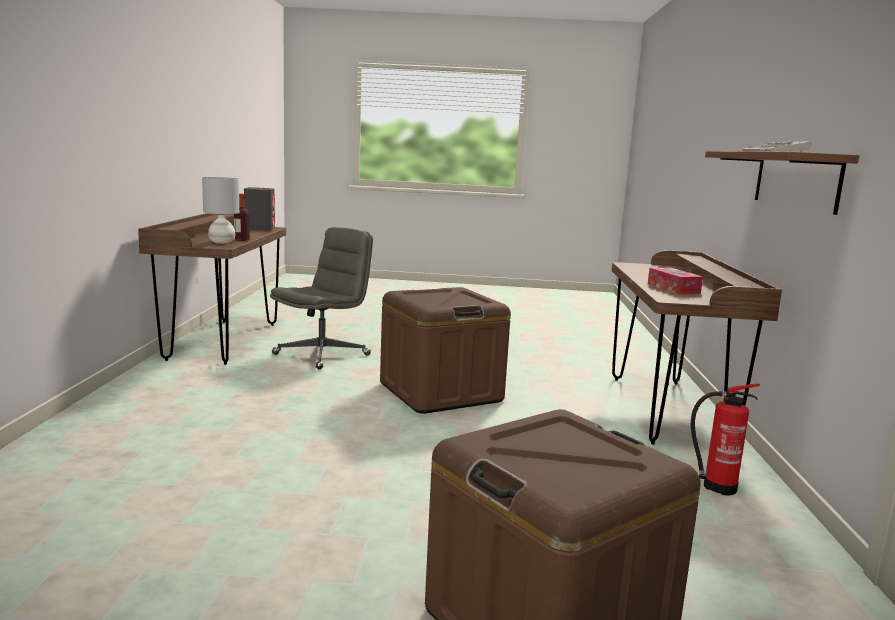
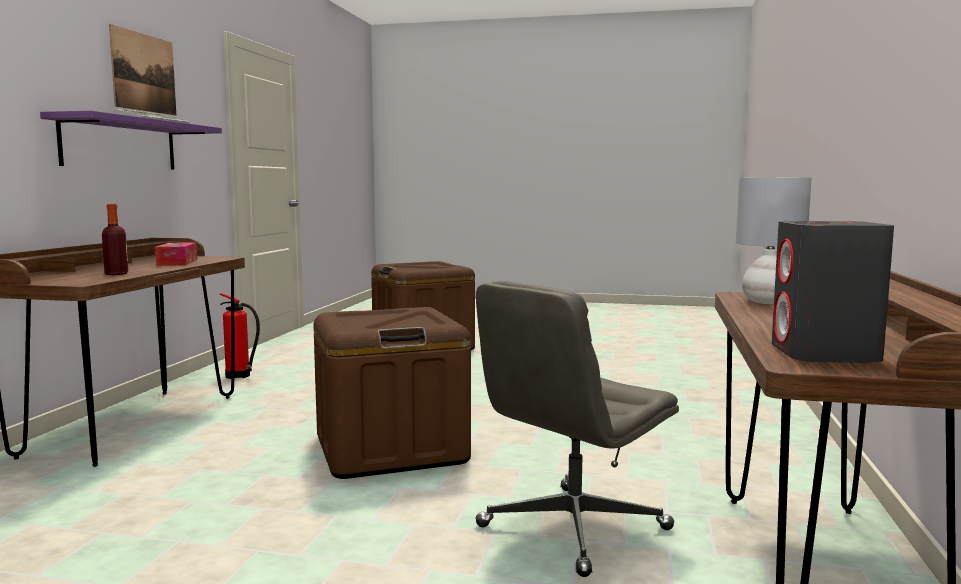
camera: 170 degrees left, 5 degrees down
(242, 239) = (752, 309): bottle -> bottle (116, 274)
(795, 180) = (120, 144): brown shelf -> purple shelf
(834, 87) = (144, 72): none -> picture

